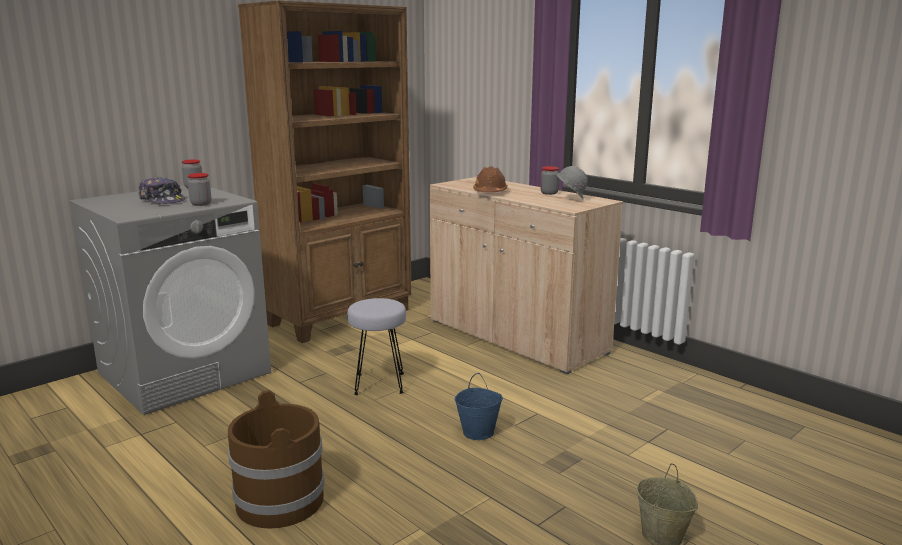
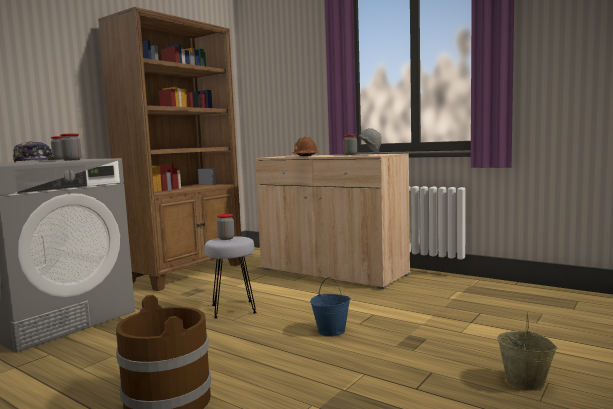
camera: 10 degrees left, 10 degrees down
(374, 303) = (226, 238): none -> jar

